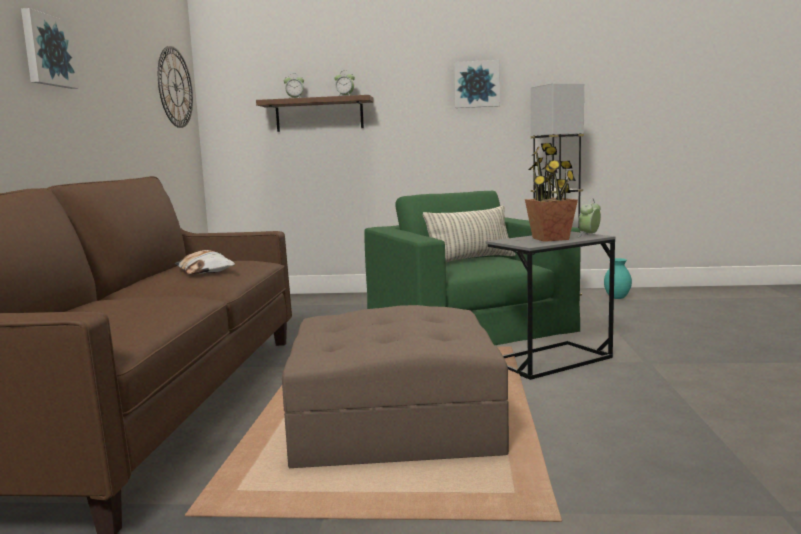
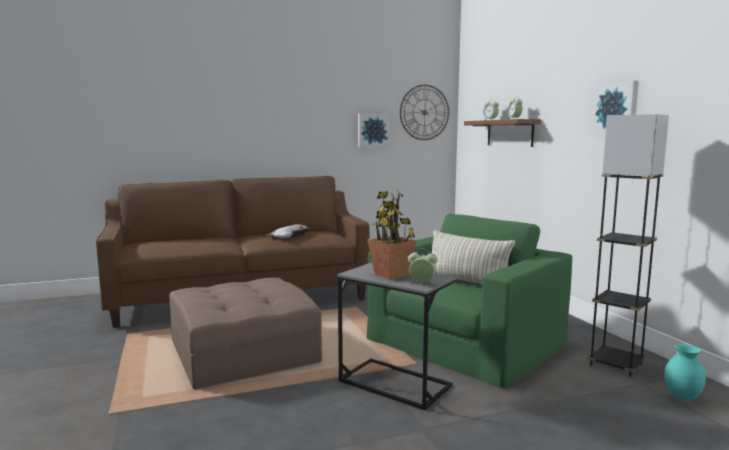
camera: 65 degrees right, 0 degrees up
(47, 51) = (283, 106): picture -> picture (373, 130)

